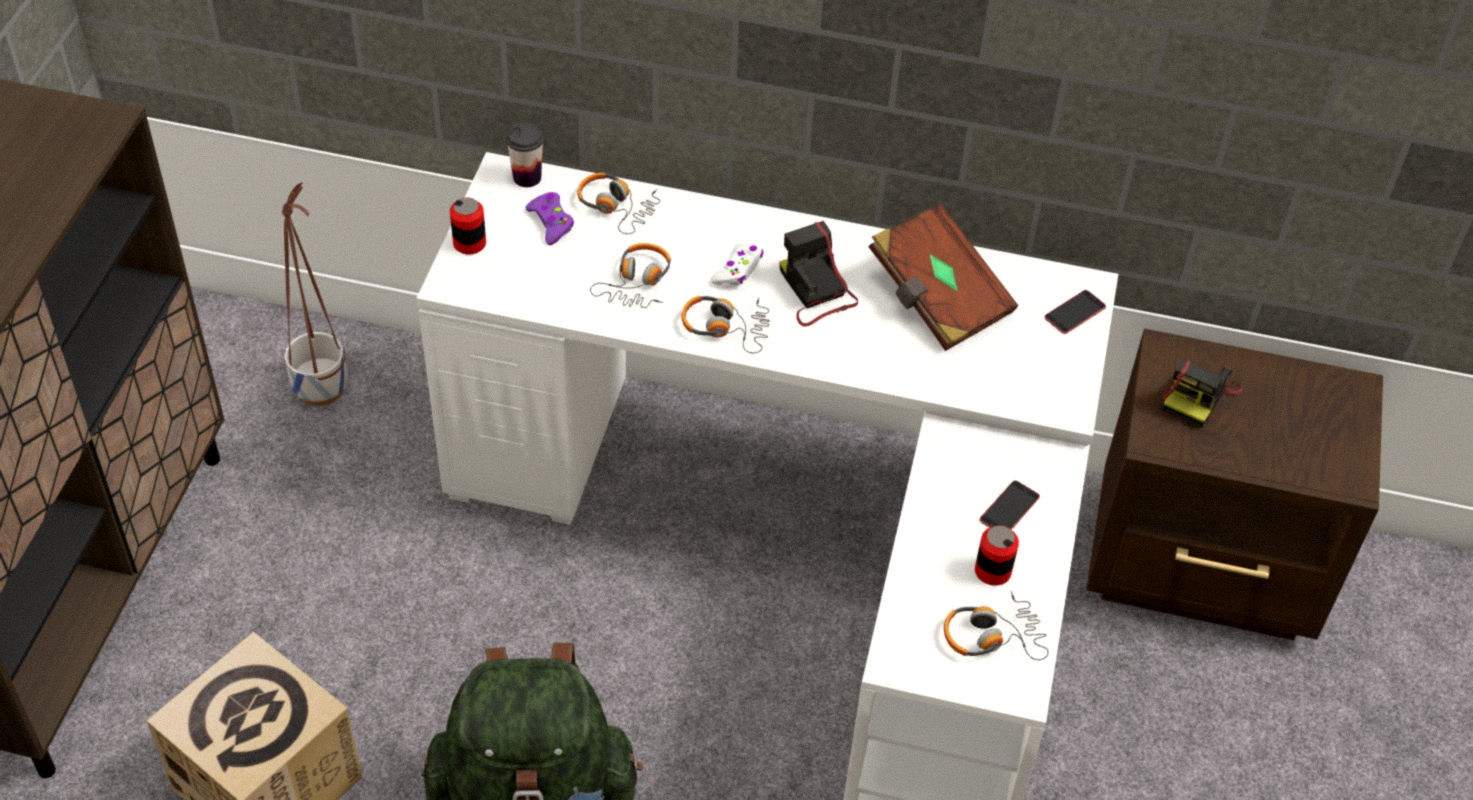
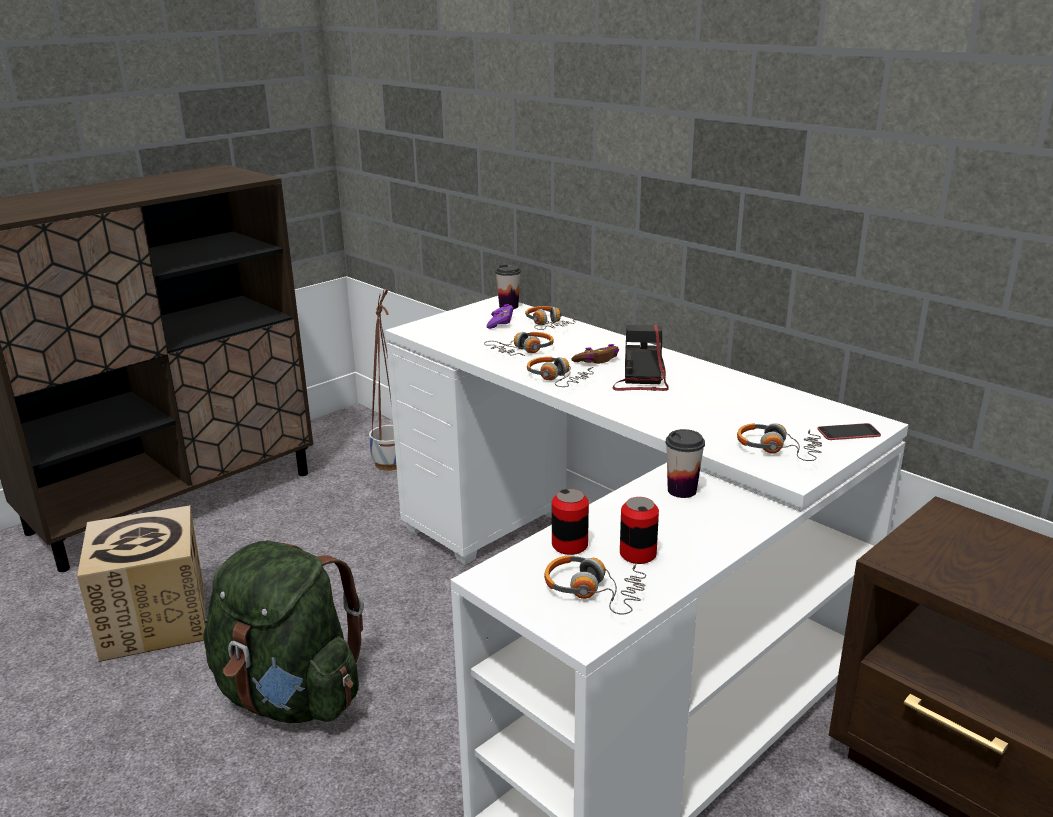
camera: 35 degrees right, 25 degrees down
(469, 243) = (442, 319): can -> can (569, 545)
(738, 270) = (597, 360): white game controller -> brown game controller
(937, 297) = (734, 401): brown book -> none
(968, 460) = (682, 490): none -> cup
(1009, 508) = (691, 525): phone -> none
(1030, 370) = (778, 449): none -> headphones
(1198, 395) = (962, 544): camera -> none

